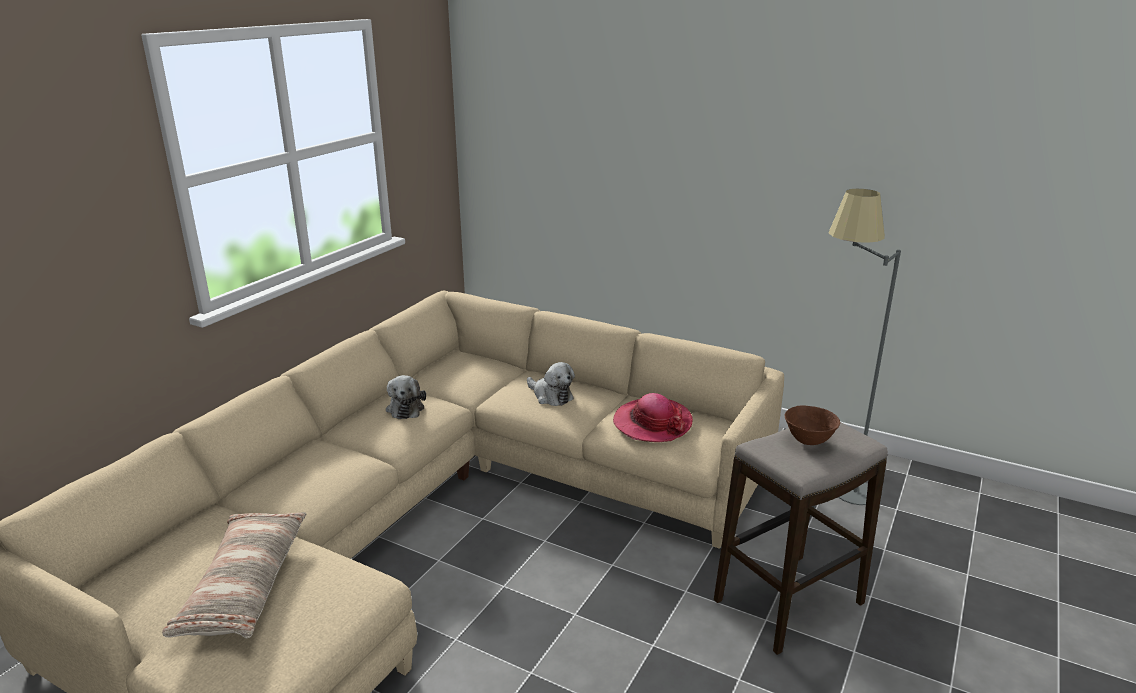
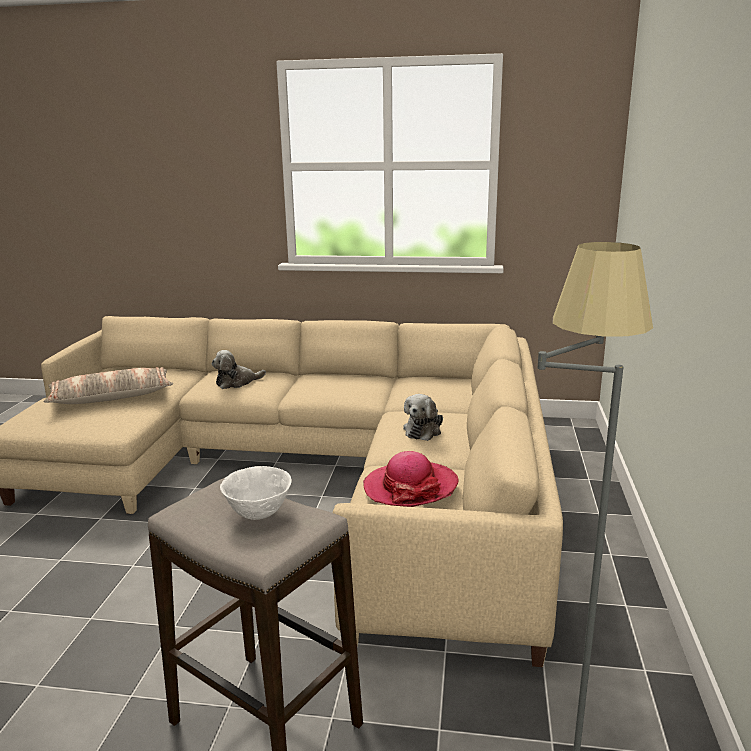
camera: 70 degrees right, 5 degrees down
(405, 408) = (351, 384): plush toy -> plush toy (237, 382)
(808, 440) = (259, 513): brown bowl -> white bowl

